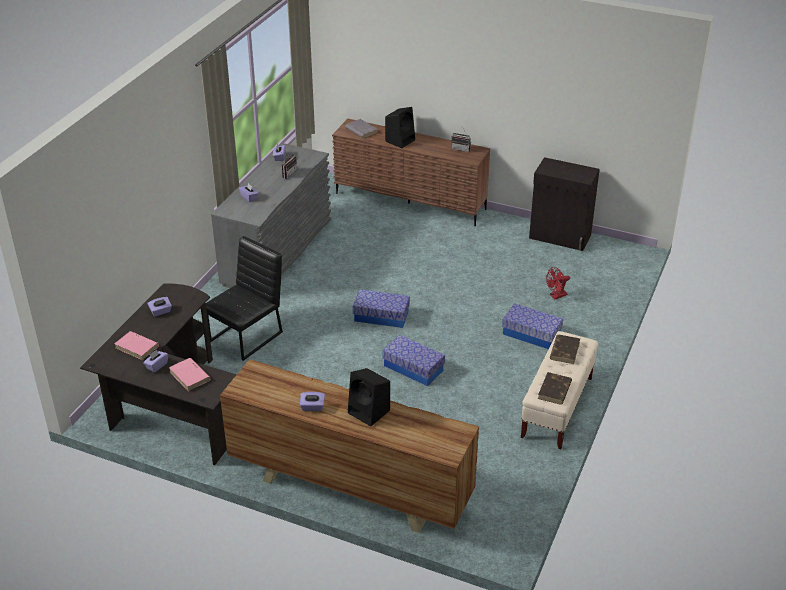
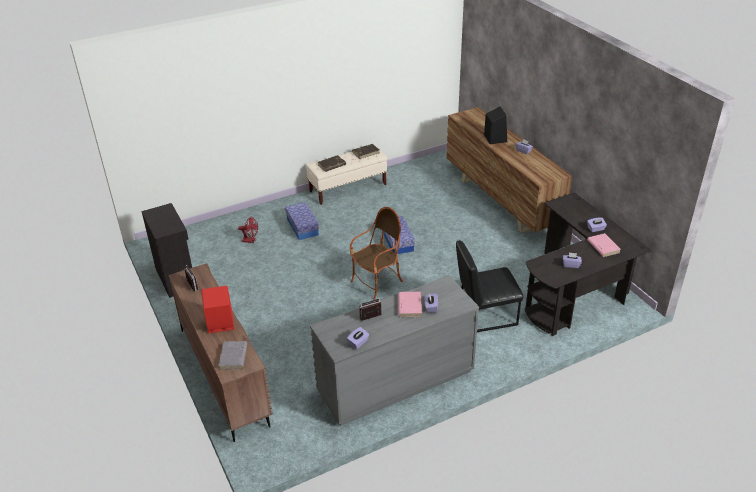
camera: 140 degrees left, 0 degrees up
(190, 376) = (577, 214): pink book -> pink book (409, 306)
(381, 316) = (377, 283): storage box -> armchair
(400, 140) = (219, 323): black speaker -> red speaker

